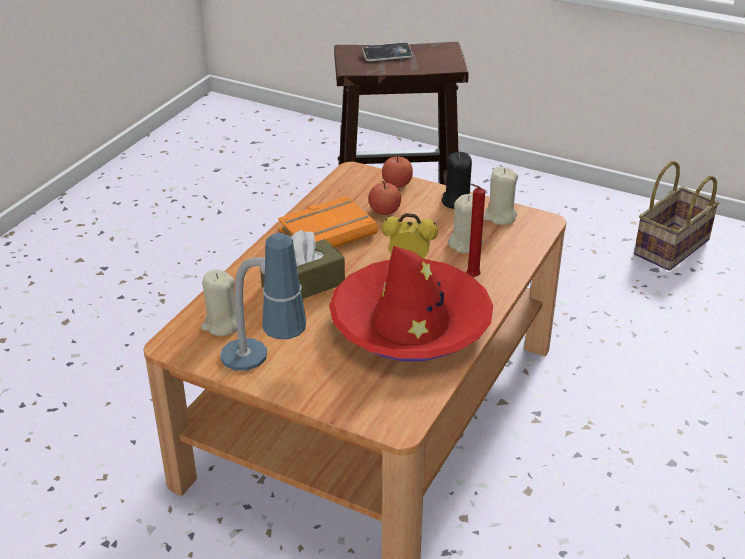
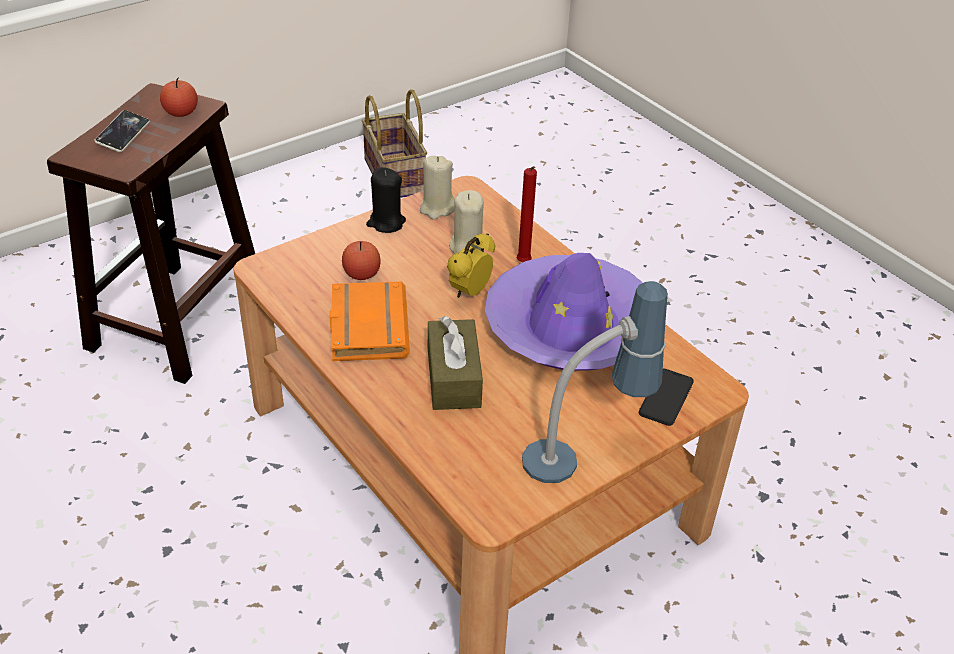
camera: 65 degrees left, 5 degrees up
(221, 325) = (482, 464): beige candle -> none
(364, 398) = (666, 397): none -> phone
(397, 184) = (317, 247): apple -> apple (181, 112)
(410, 323) = (570, 328): red hat -> purple hat

